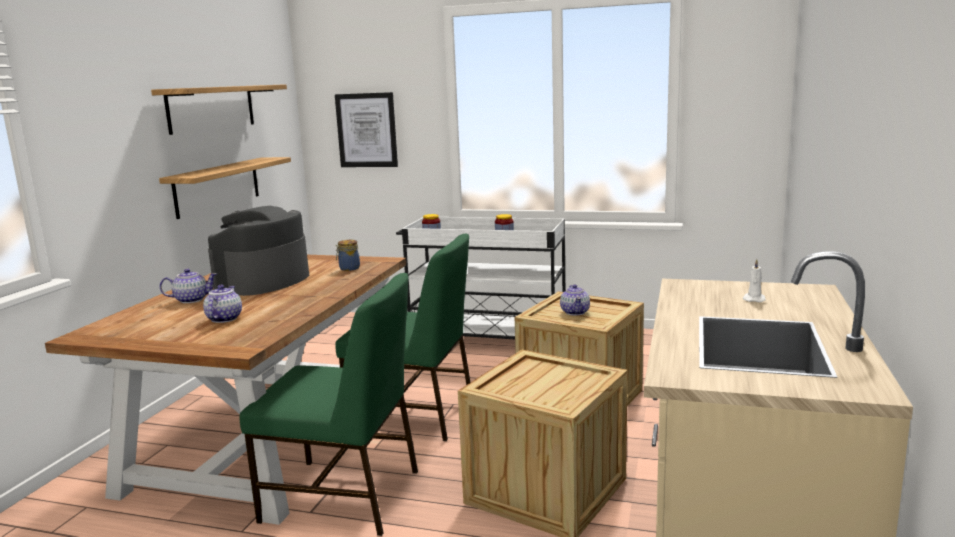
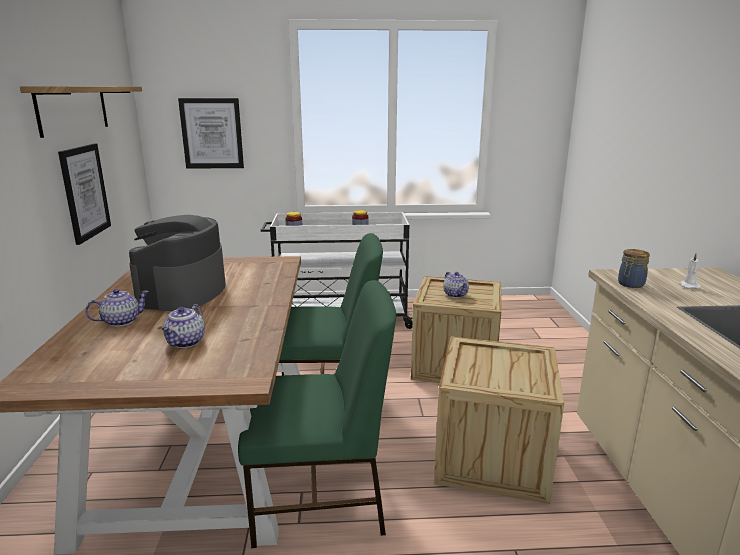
camera: 20 degrees left, 5 degrees up
(217, 186) = (85, 192): shelf -> picture
(224, 318) = (185, 342): teapot -> teapot turned 150 degrees counterclockwise
(348, 268) = (258, 271): jar -> jar (630, 284)

